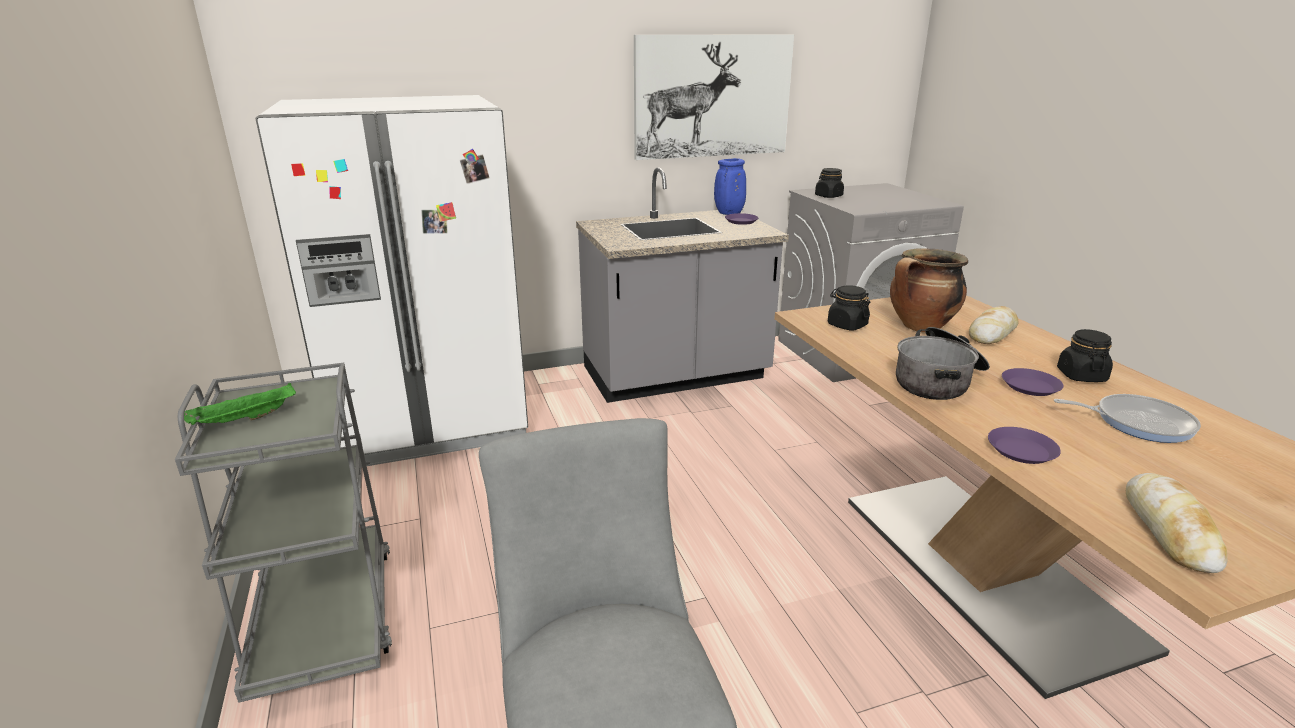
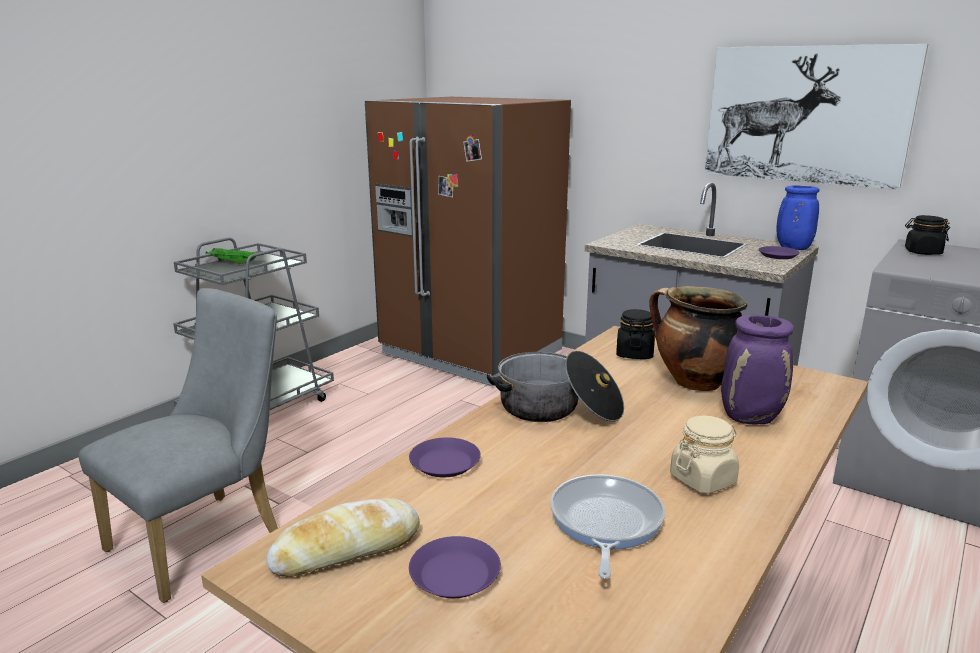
camera: 55 degrees right, 5 degrees down
(430, 421) = (471, 352): white fridge -> brown fridge
(992, 333) = (751, 418): bread -> purple vase
(1030, 386) = (617, 453): purple plate -> purple plate (454, 574)
(1081, 376) = (703, 479): black jar -> beige jar
(1137, 422) = (604, 523): frying pan -> frying pan turned 150 degrees counterclockwise

